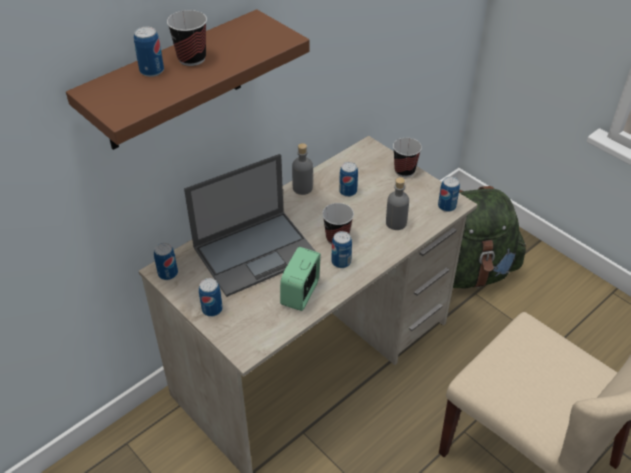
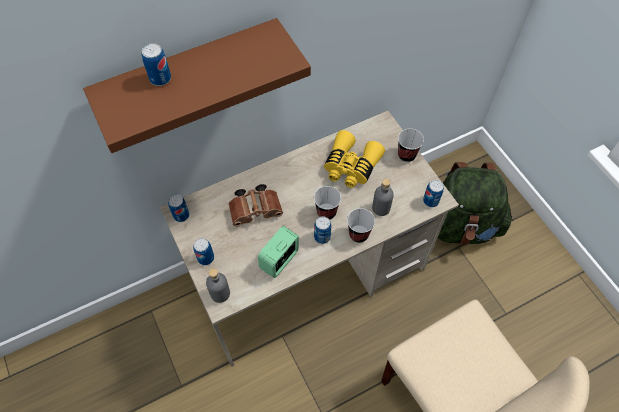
camera: 15 degrees right, 15 degrees up
(192, 59) = (199, 70): cup -> cup (358, 234)
(256, 251) = (257, 210): laptop -> brown binoculars
(302, 188) = (313, 154): grey bottle -> grey bottle (220, 293)
(348, 191) = (350, 166): can -> yellow binoculars

